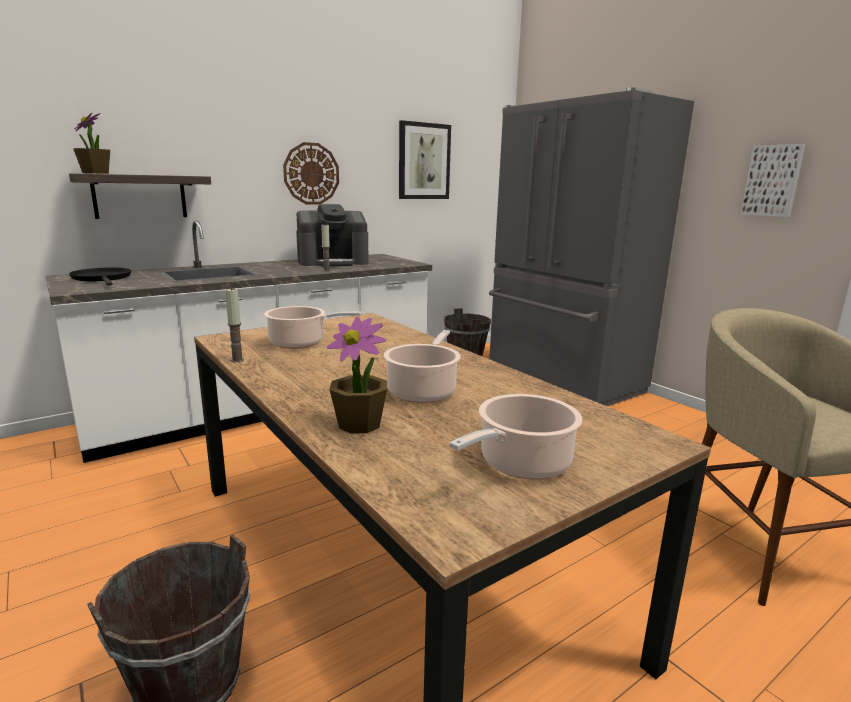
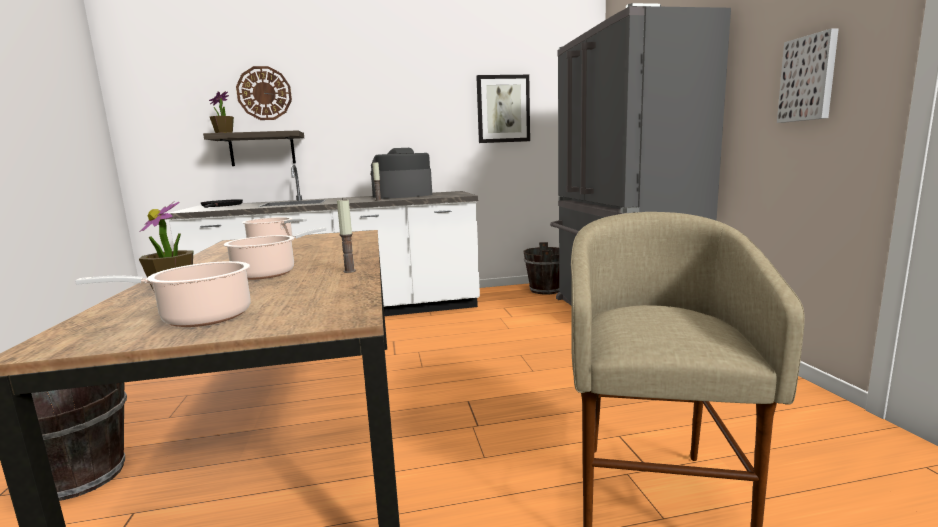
camera: 25 degrees right, 5 degrees down
(237, 360) = (208, 252): candle -> candle (349, 271)
(311, 174) = (395, 126): wall clock -> wall clock (264, 93)
(333, 262) = (402, 196): coffee machine -> coffee machine turned 150 degrees clockwise

